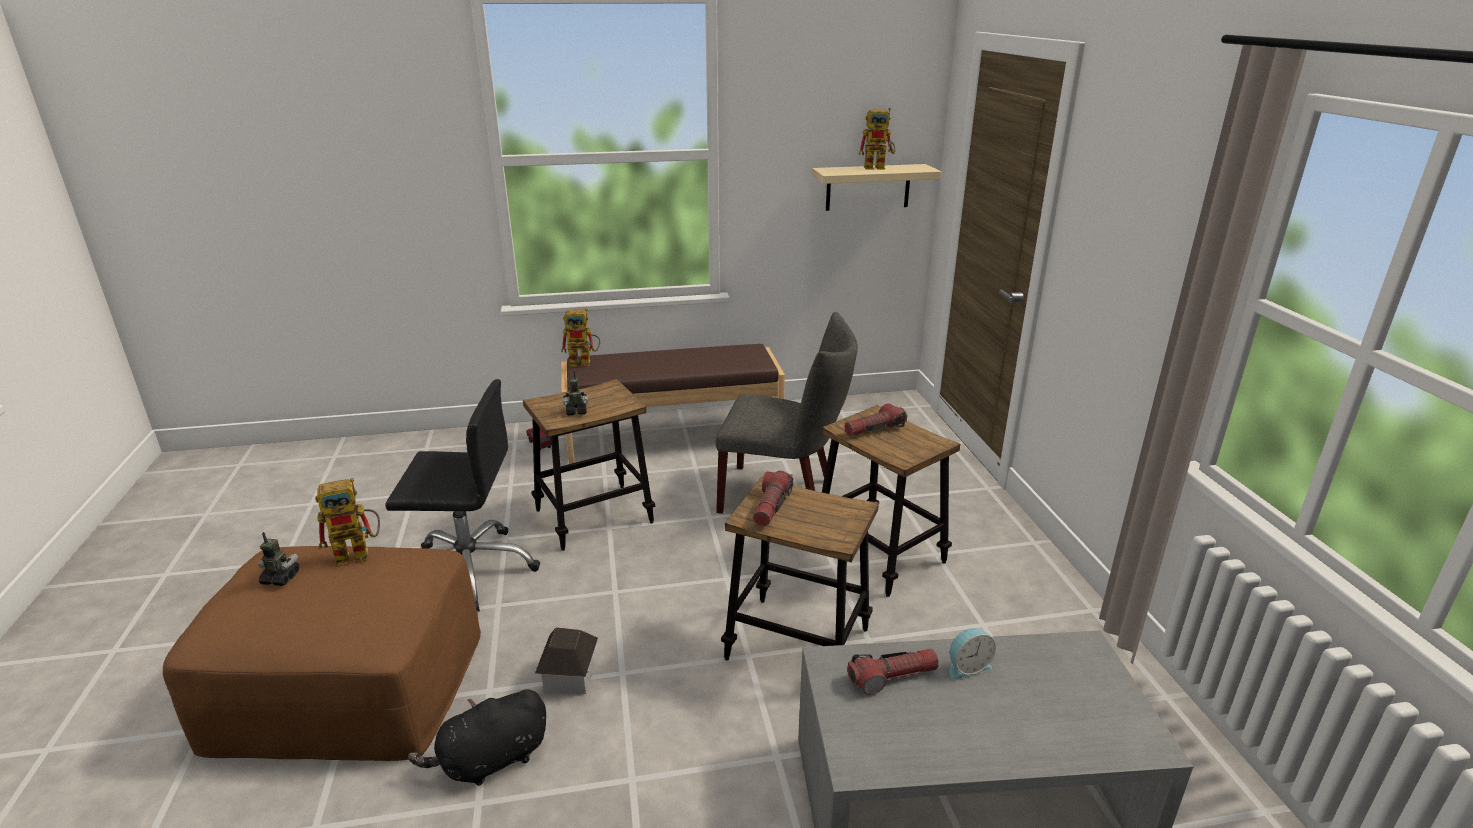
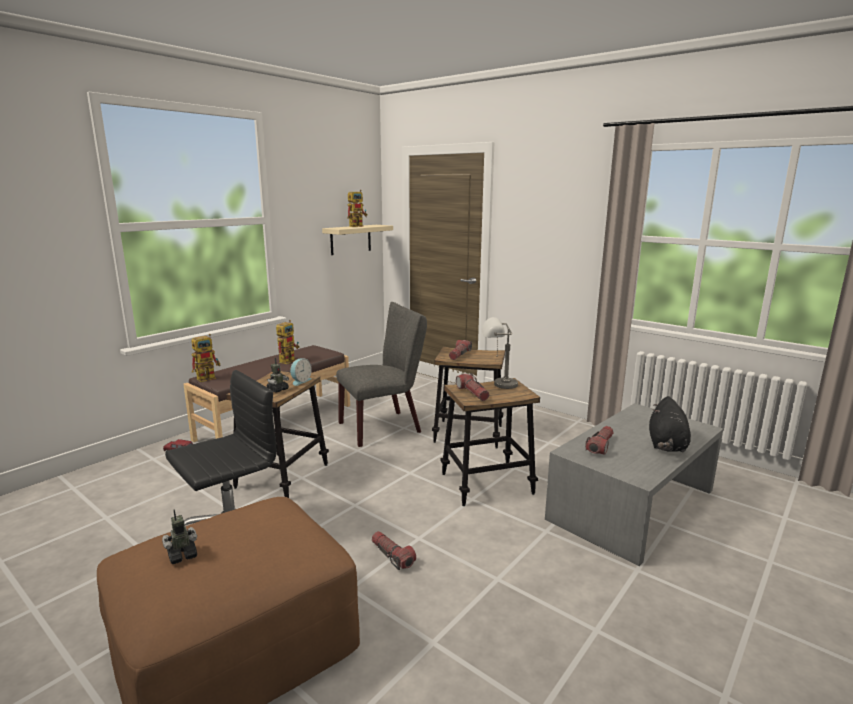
camera: 40 degrees left, 10 degrees down
(360, 553) = (226, 516): toy robot -> toy robot (288, 360)
(490, 761) = (408, 619): black plush toy -> black plush toy (666, 445)
(569, 678) = (392, 556): toy house -> flashlight
(829, 506) = (497, 385): none -> grey table lamp
(967, 667) = (617, 431): alarm clock -> alarm clock (300, 381)

